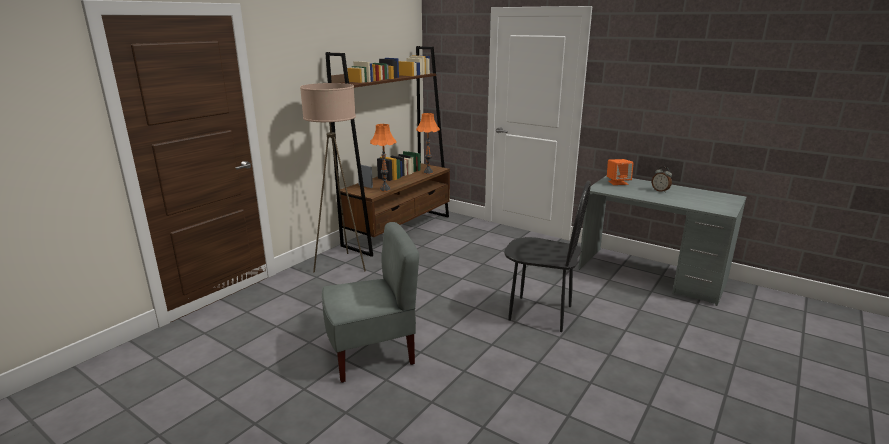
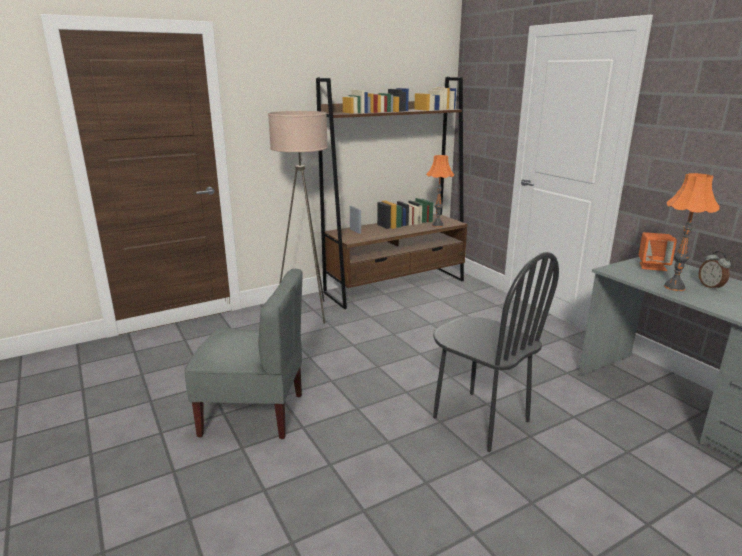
camera: 25 degrees right, 0 degrees up
(385, 189) = (370, 237): orange table lamp -> orange table lamp (674, 287)

